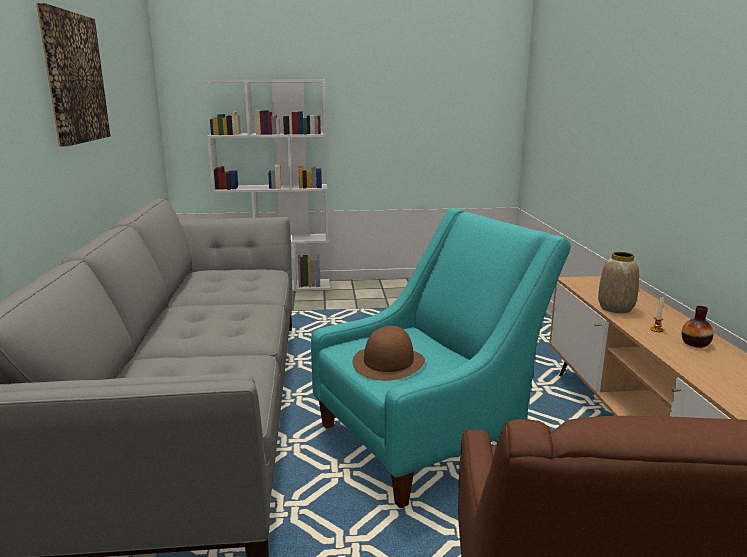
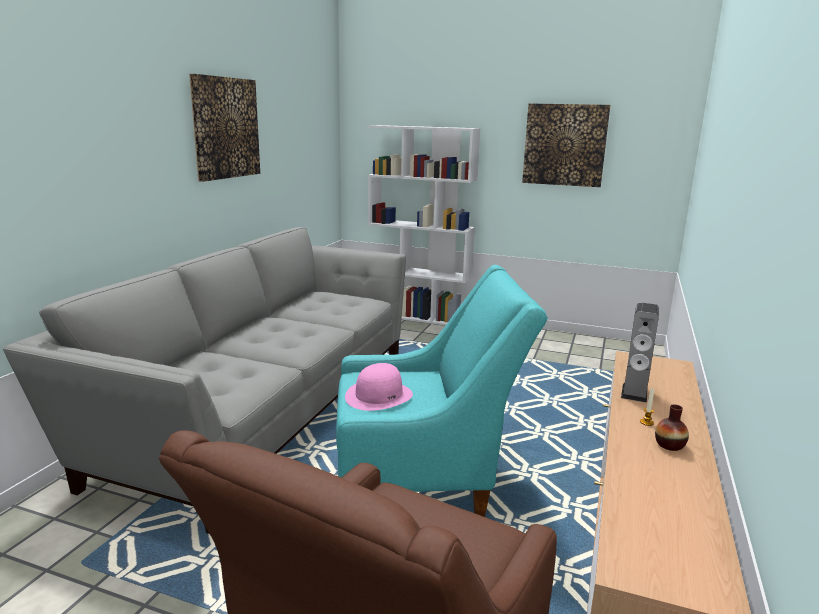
camera: 25 degrees right, 0 degrees up
(388, 362) = (379, 395): brown hat -> pink hat
(410, 94) = (564, 145): none -> picture
(616, 308) = (634, 393): vase -> speaker

